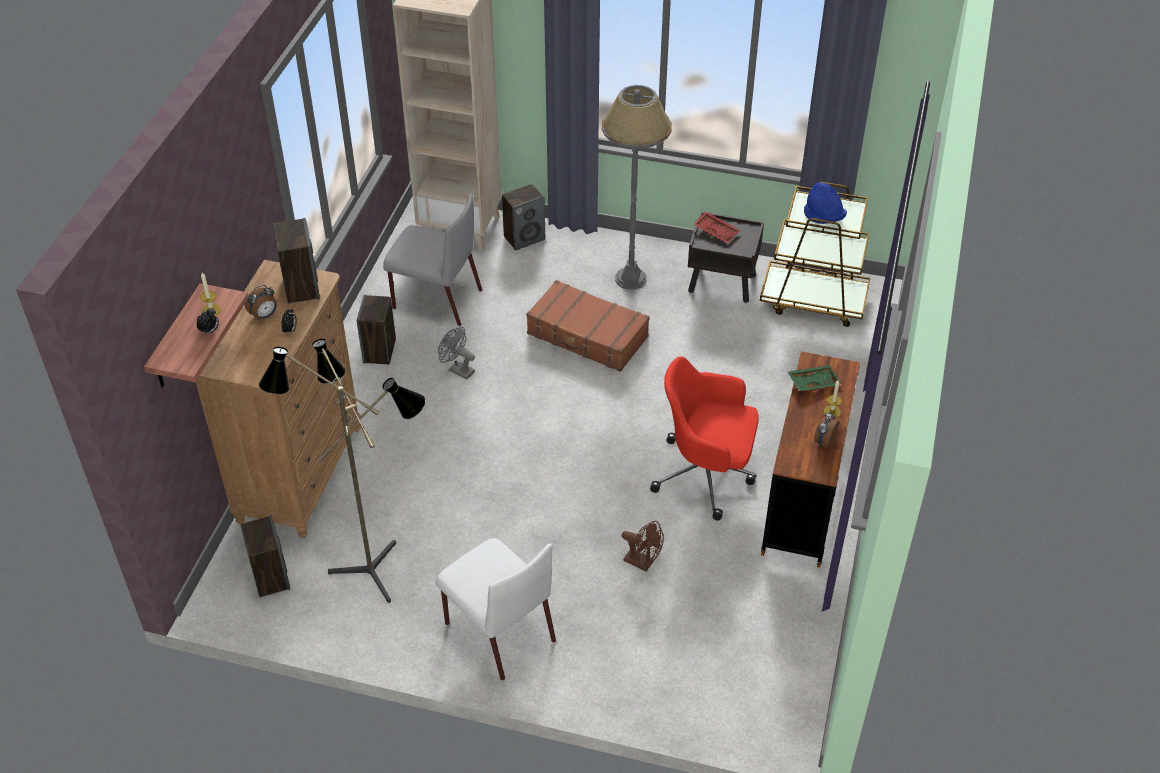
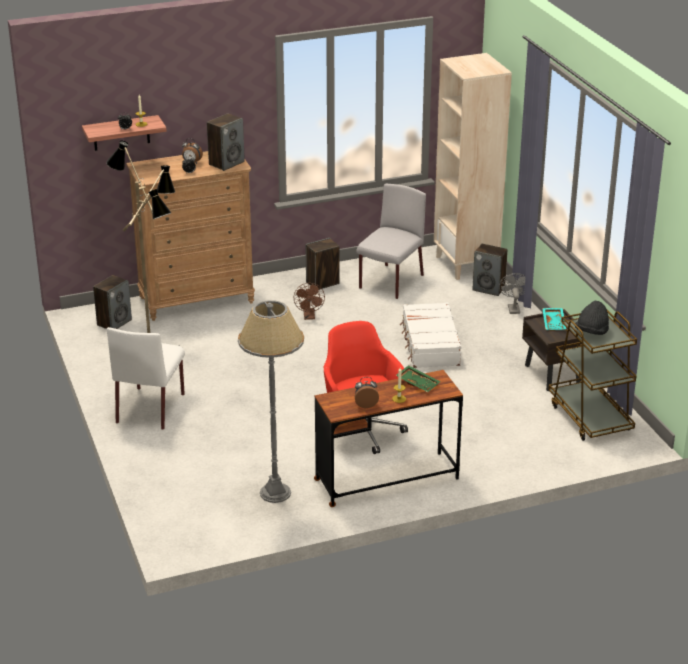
camera: 55 degrees right, 15 degrees down
(435, 299) = (391, 282): grey chair -> grey chair turned 135 degrees counterclockwise
(458, 370) = (340, 313): grey fan -> grey fan (513, 308)
(587, 336) = (430, 344): brown suitcase -> white suitcase
(631, 278) = (506, 339): grey floor lamp -> grey floor lamp (275, 493)
(643, 563) = (258, 437): brown fan -> brown fan (309, 316)
(716, 231) = (554, 323): red tray -> turquoise tray
(823, 218) = (591, 332): blue hat -> black hat

